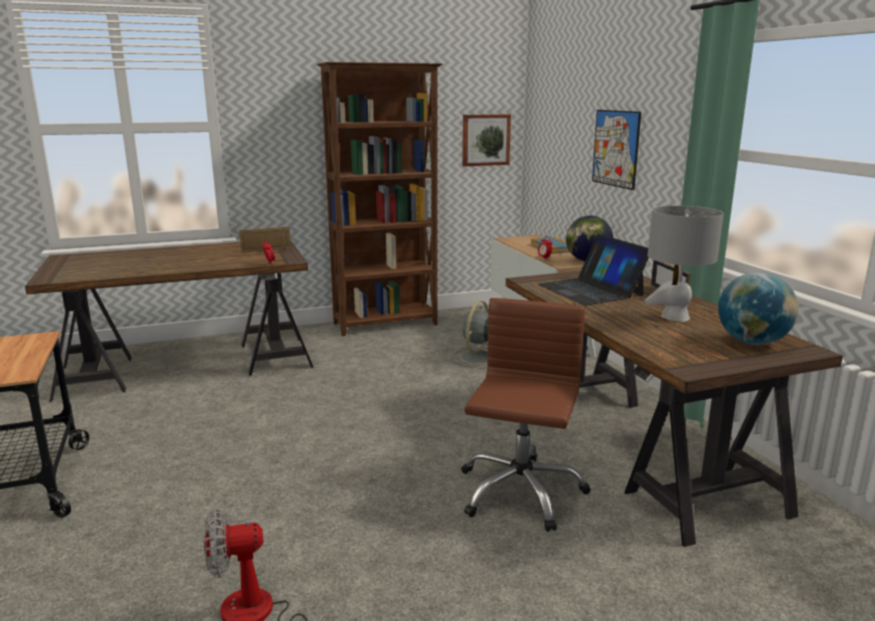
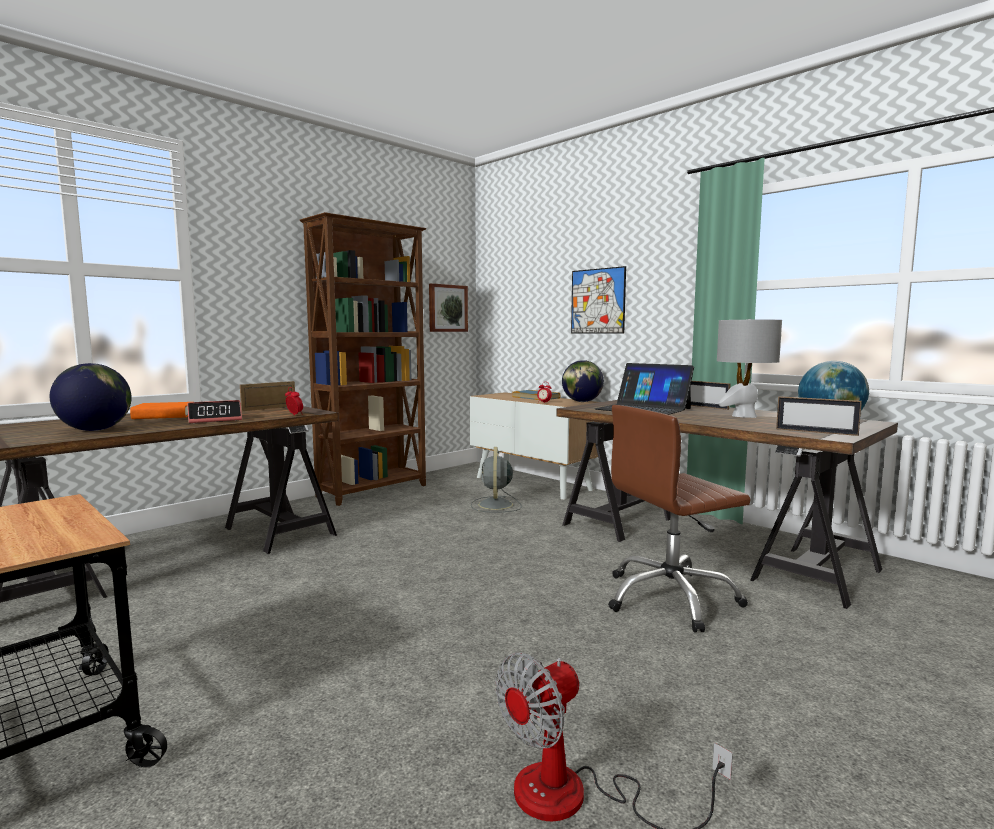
camera: 25 degrees left, 10 degrees down
(116, 269) = (95, 430): none -> globe
(181, 253) = (164, 416): none -> orange book
(206, 263) = (215, 419): none -> alarm clock
(519, 491) = (671, 598): brown office chair -> brown office chair turned 105 degrees counterclockwise
(688, 357) = (816, 432): none -> picture frame

